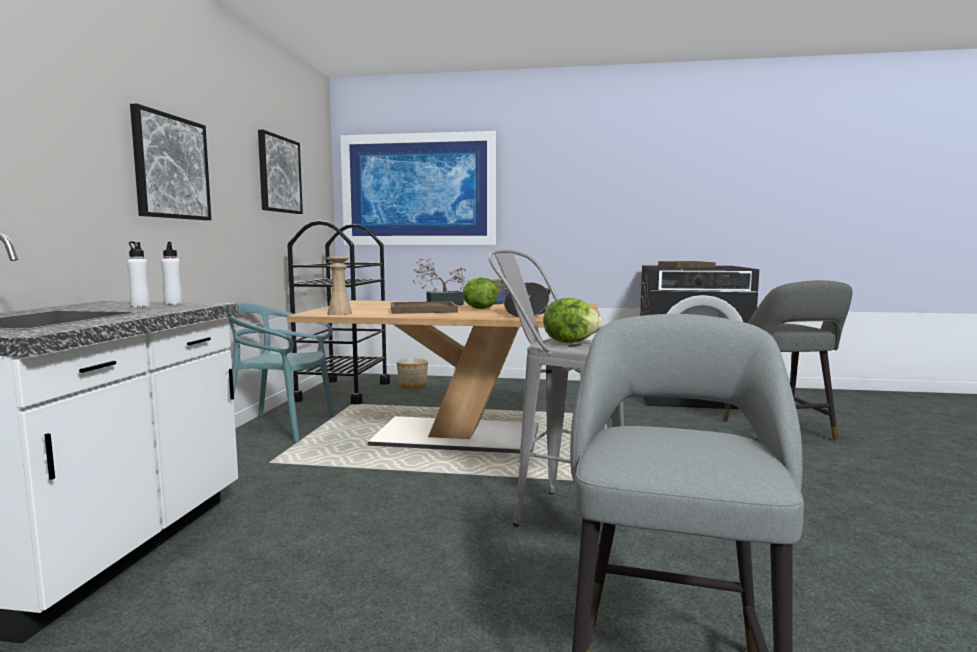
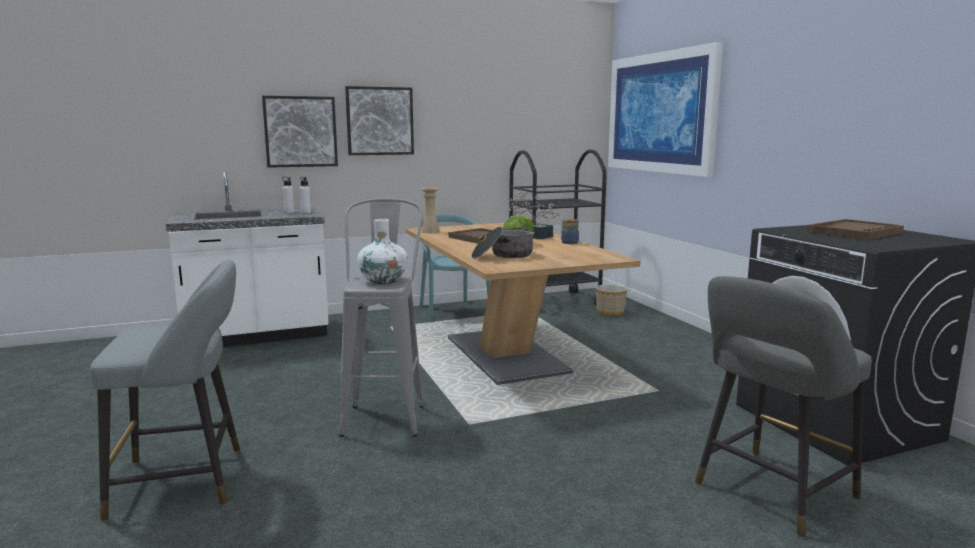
camera: 60 degrees right, 5 degrees up
(279, 174) = (512, 110): picture -> picture (300, 131)
(570, 342) = (383, 280): lettuce -> white vase

